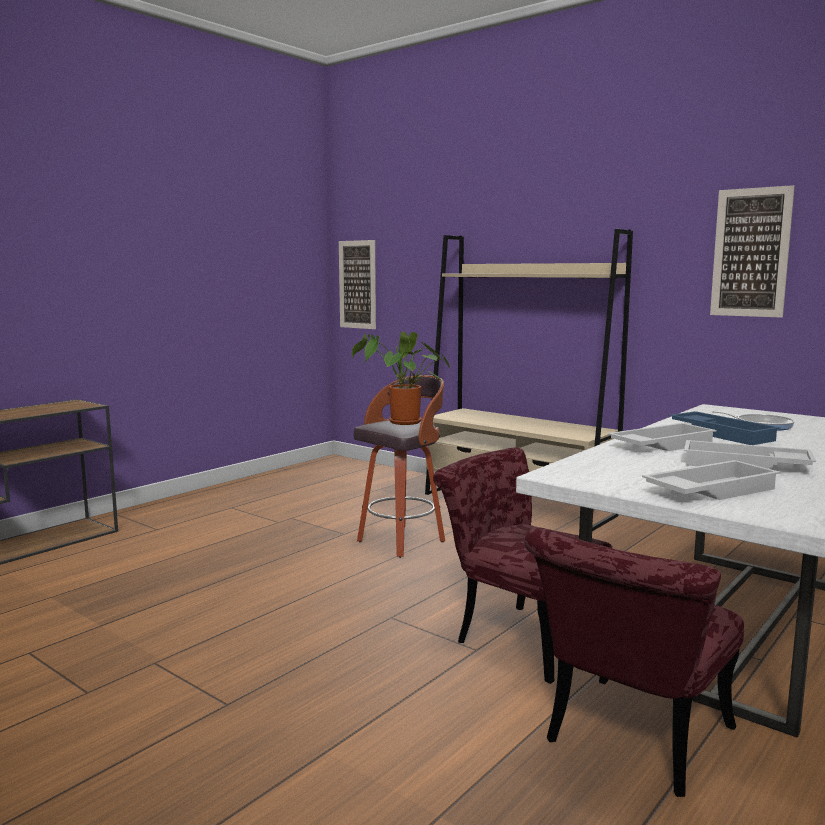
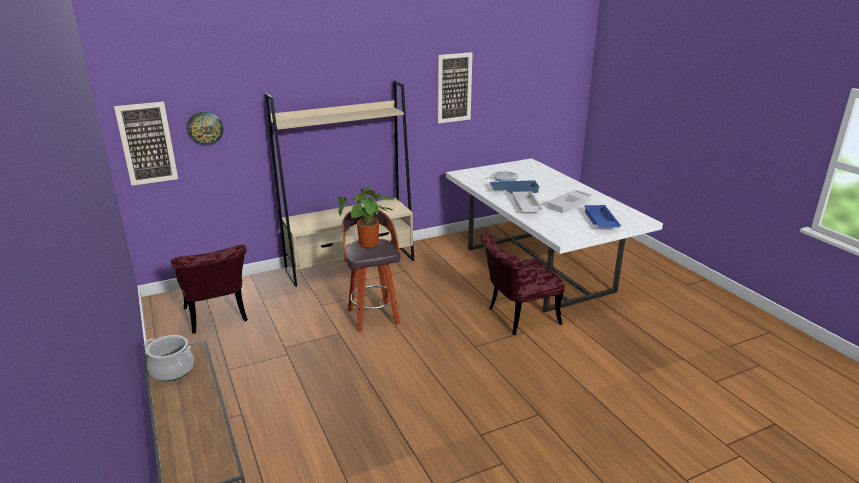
camera: 65 degrees left, 15 degrees up
(51, 406) = (172, 370): none -> cooking pot
(404, 275) = (205, 128): none -> wall clock
(631, 744) = (609, 322): red chair -> red chair (217, 318)
(709, 490) = (600, 221): white tray -> blue tray

